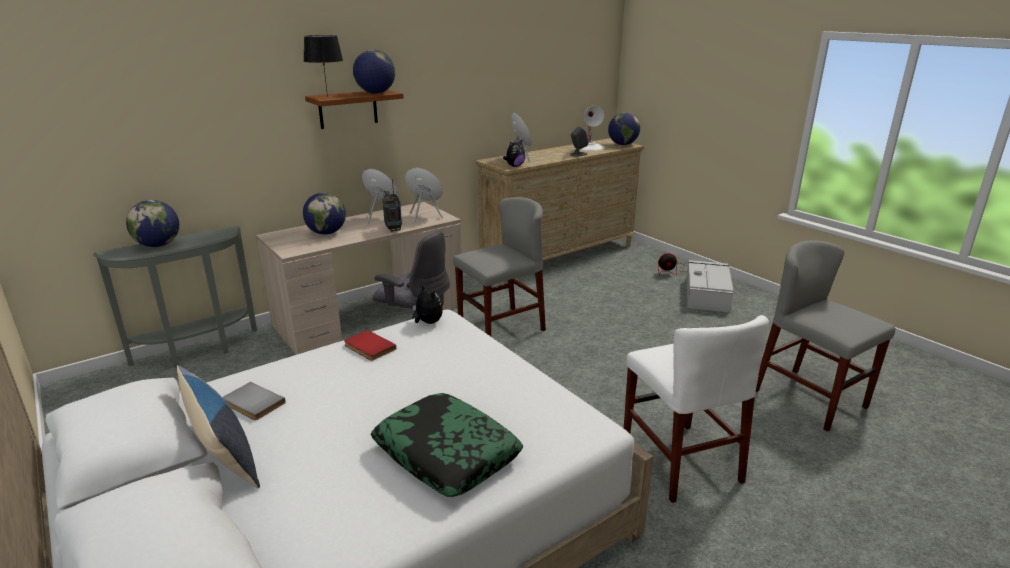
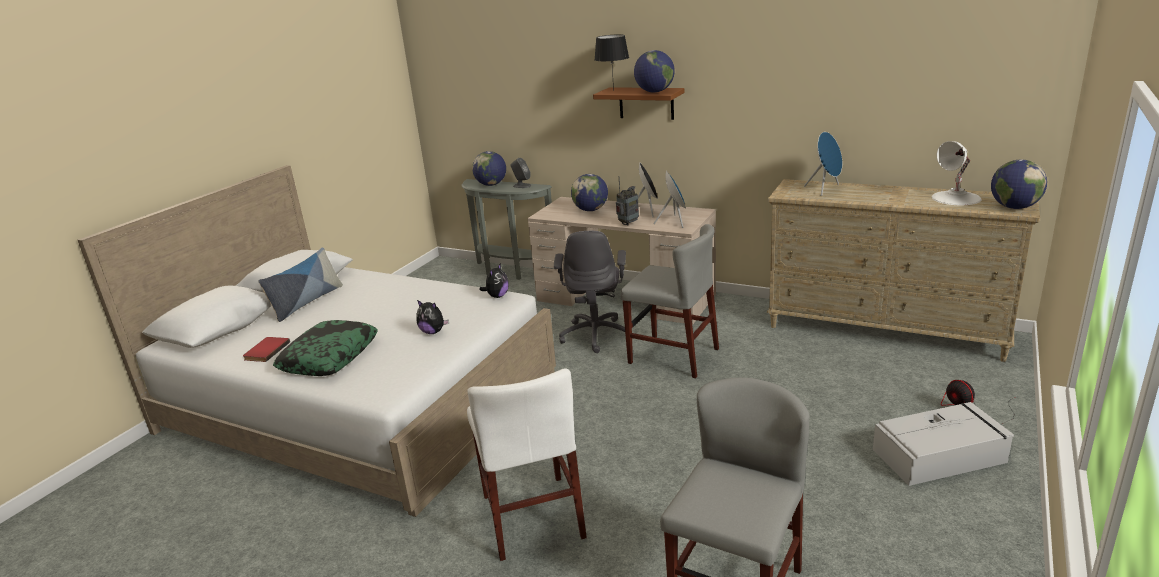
camera: 65 degrees right, 0 degrees up
(252, 404) = (355, 290): grey book -> none
(368, 347) = (443, 292): red book -> red book (265, 351)
(514, 166) = (793, 195): plush toy -> plush toy (433, 332)
(578, 154) = (904, 203): grey speaker -> grey speaker (521, 186)
(680, 461) = (532, 516): white chair -> white chair turned 60 degrees counterclockwise

